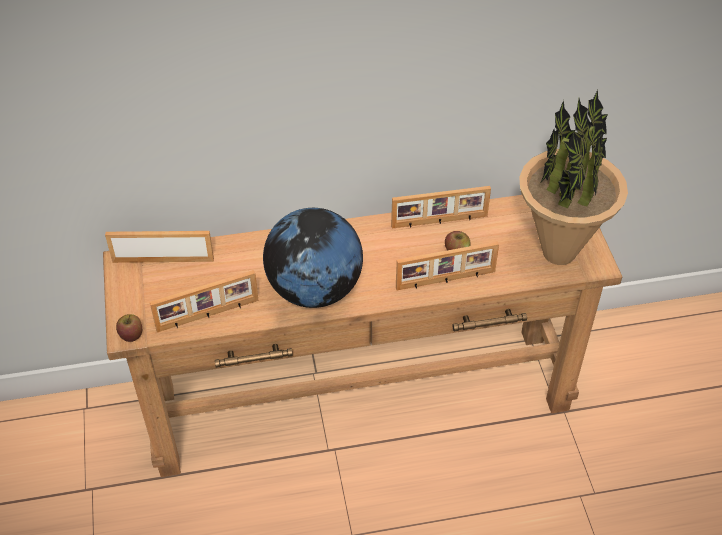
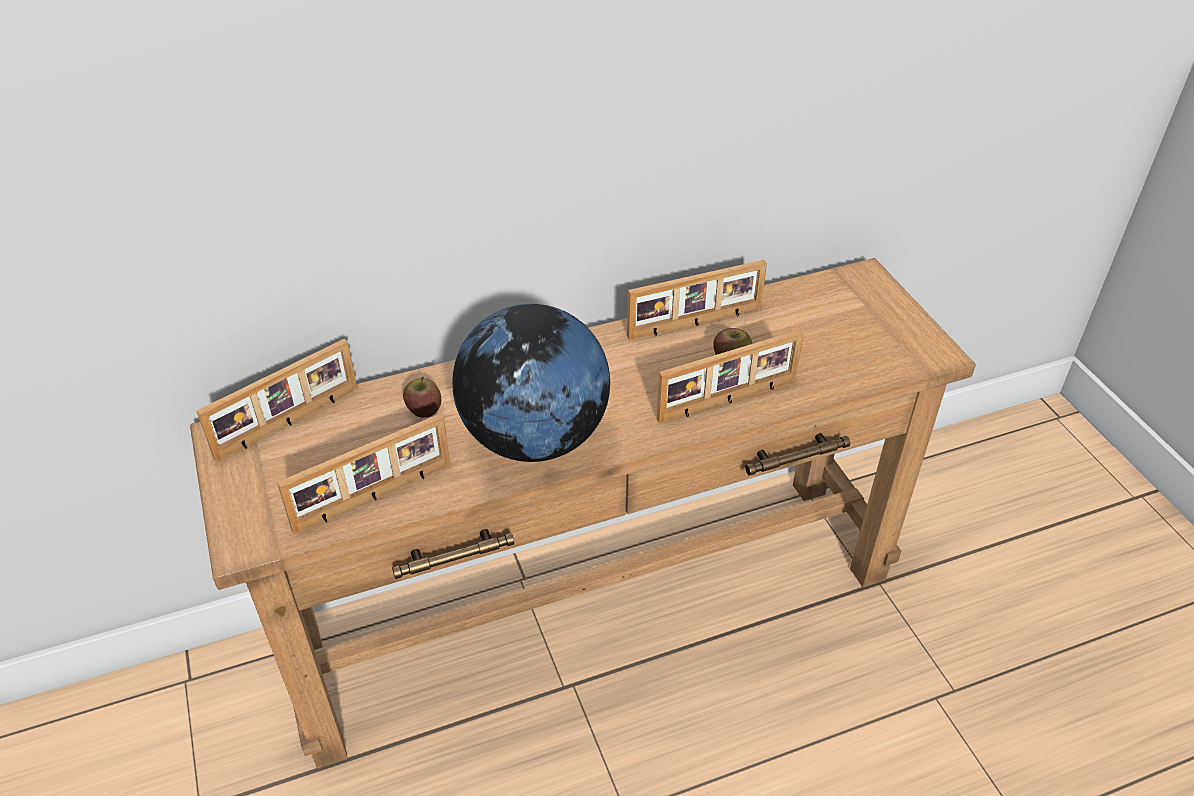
camera: 10 degrees left, 5 degrees down
(131, 335) = (251, 543): apple -> apple (424, 410)
(163, 259) = (289, 423): picture frame -> picture frame turned 150 degrees clockwise
(559, 254) = (877, 345): potted plant -> none

